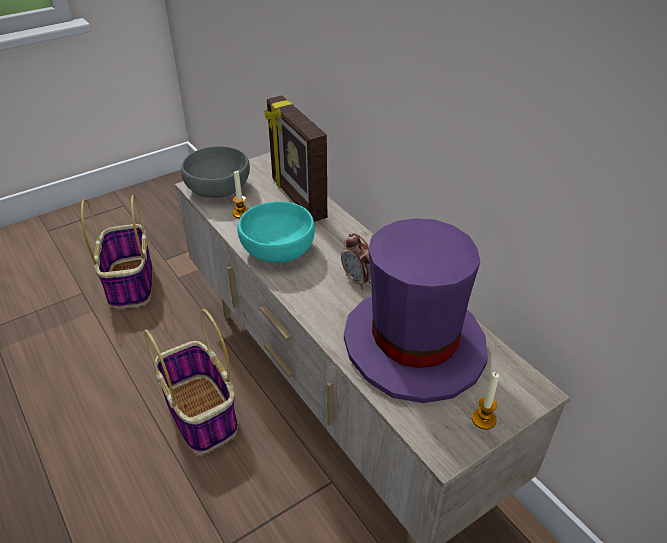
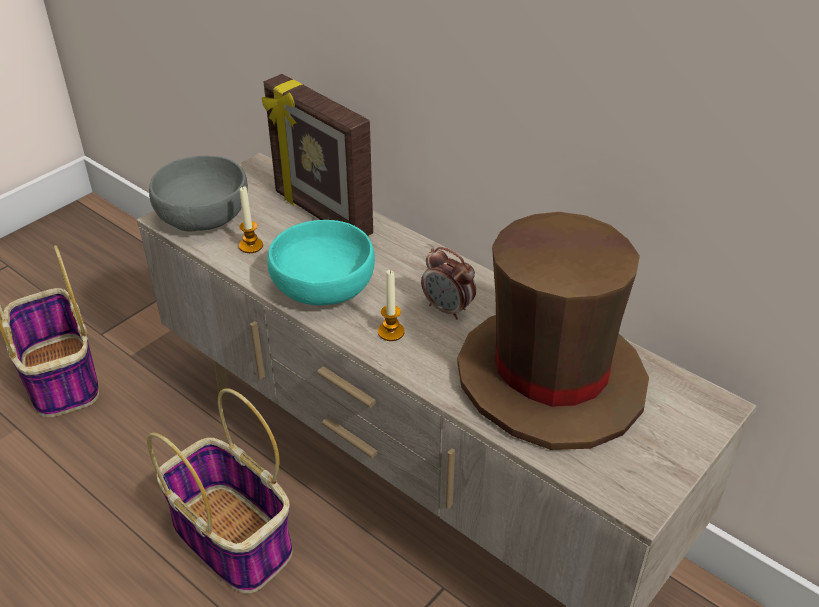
camera: 15 degrees left, 0 degrees up
(414, 344) = (551, 378): purple hat -> brown hat
(483, 419) = (669, 453): candle -> candle (391, 332)

